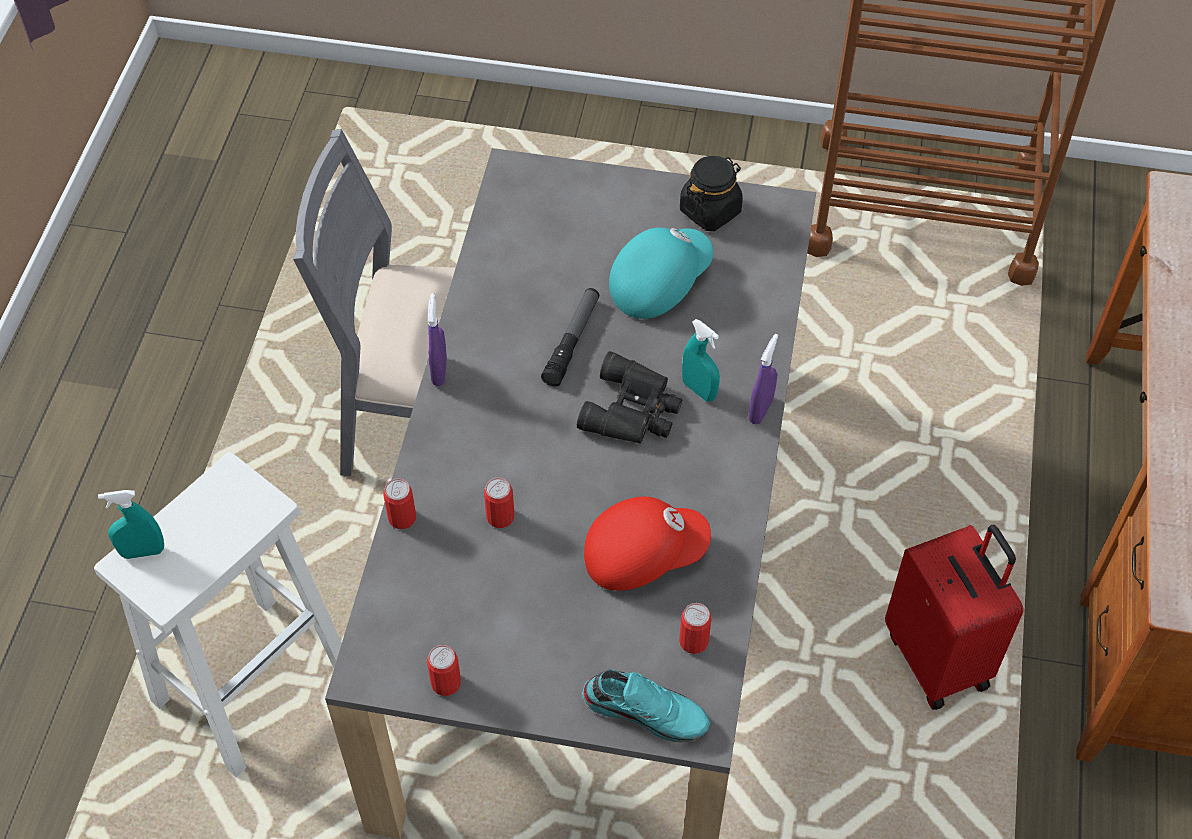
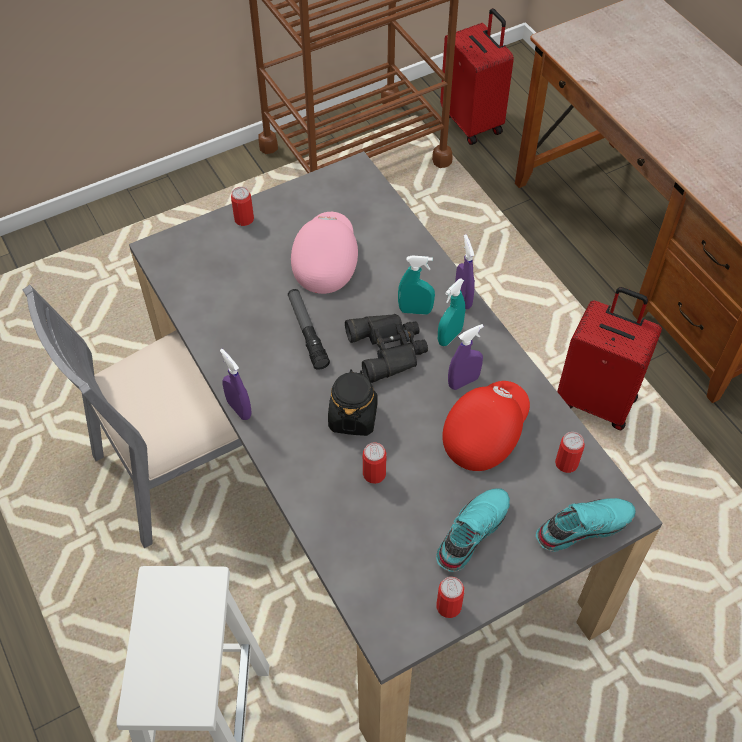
camera: 40 degrees left, 0 degrees up
(142, 552) = (145, 685): turquoise spray bottle -> turquoise spray bottle (449, 336)
(402, 518) = (311, 521): can -> can (244, 219)
(534, 634) = (471, 531): none -> turquoise shoe
(659, 283) = (325, 261): turquoise cap -> pink cap
(674, 492) = (463, 381): none -> purple spray bottle
(710, 211) = (312, 199): black jar -> black jar (353, 417)
(1107, 252) = (473, 122): none -> red suitcase

